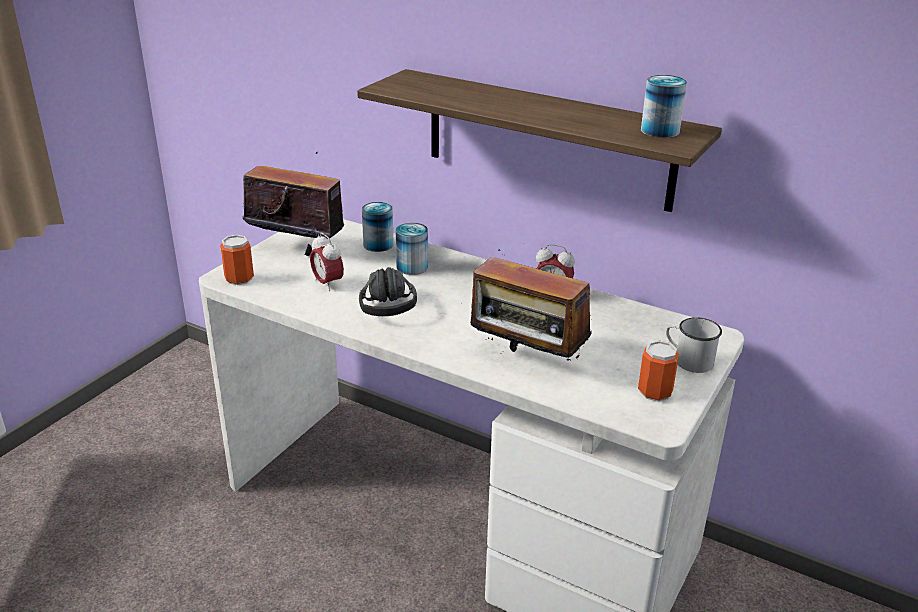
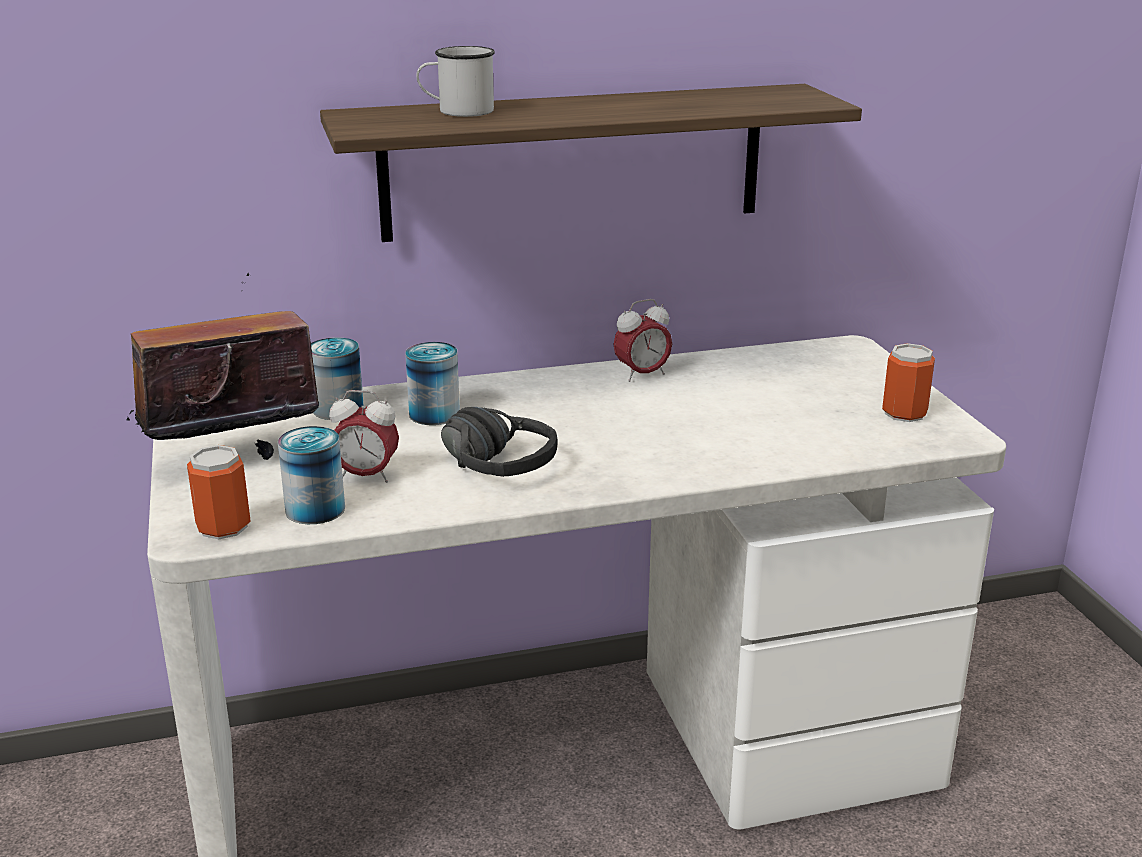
camera: 45 degrees left, 5 degrees down
(526, 361) = (751, 444): radio -> none
(660, 131) = (771, 96): can -> can (315, 509)
(688, 360) = (872, 375): white mug -> white mug (457, 111)

